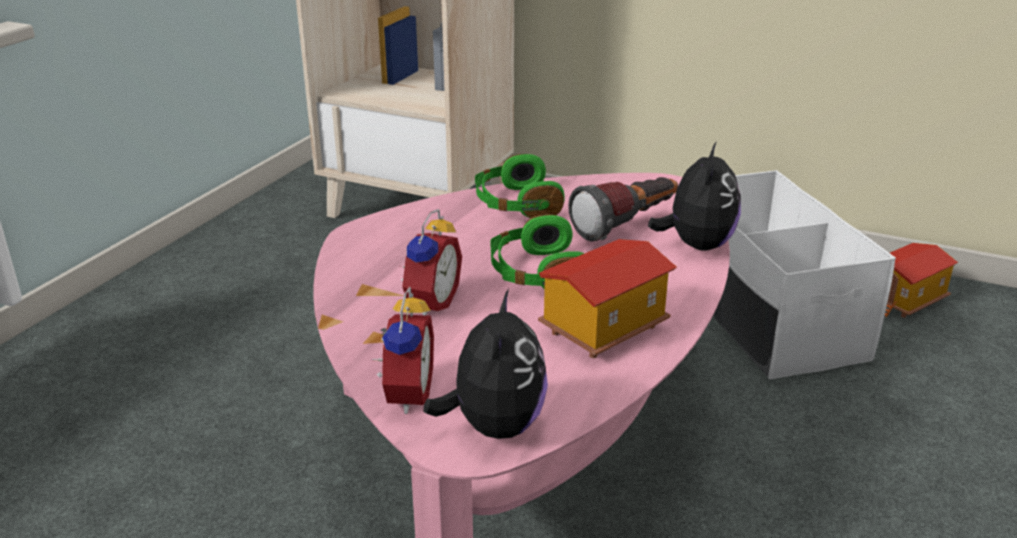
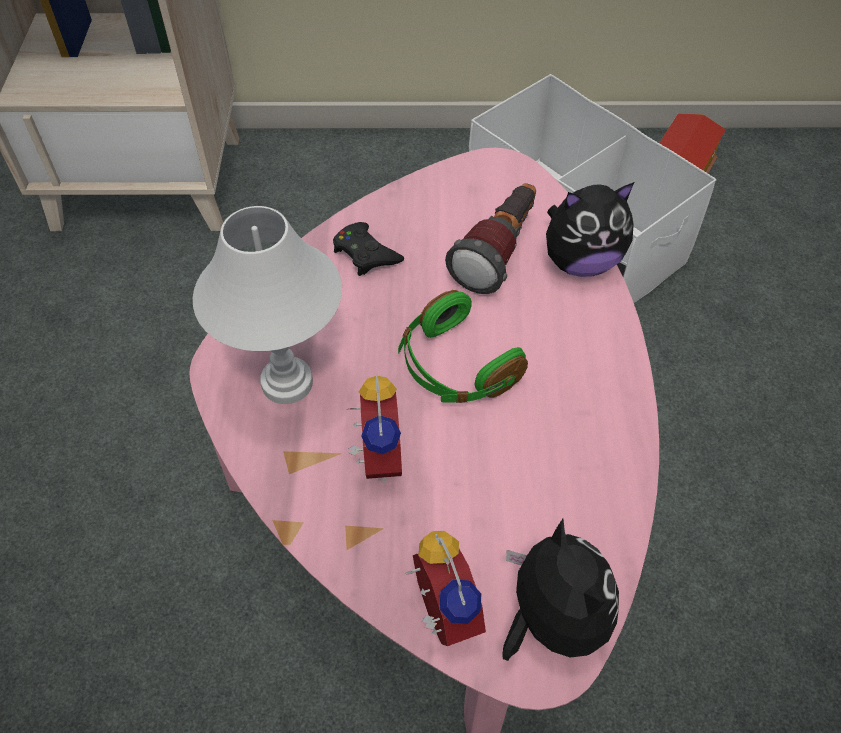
camera: 25 degrees left, 25 degrees up
(397, 252) = (288, 382): none -> white table lamp
(516, 205) = (365, 254): green headphones -> black game controller
(603, 328) = (567, 428): toy house -> none
(696, 245) = (581, 262): plush toy -> plush toy turned 90 degrees clockwise

